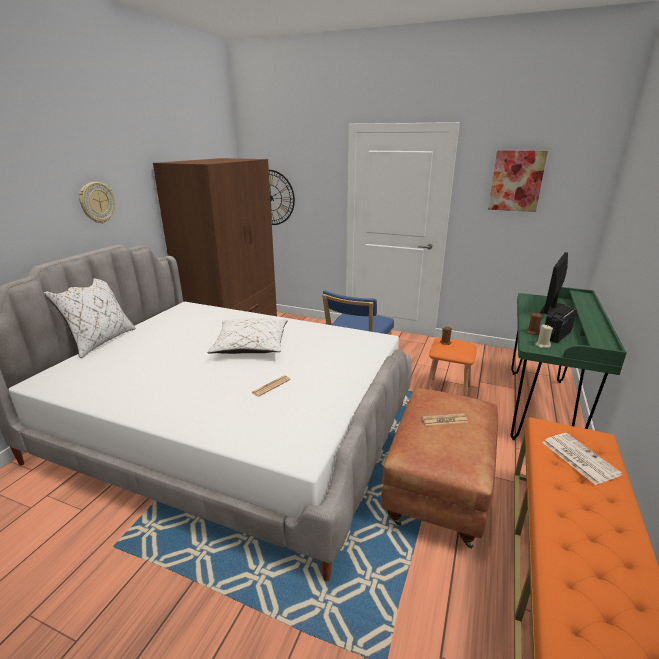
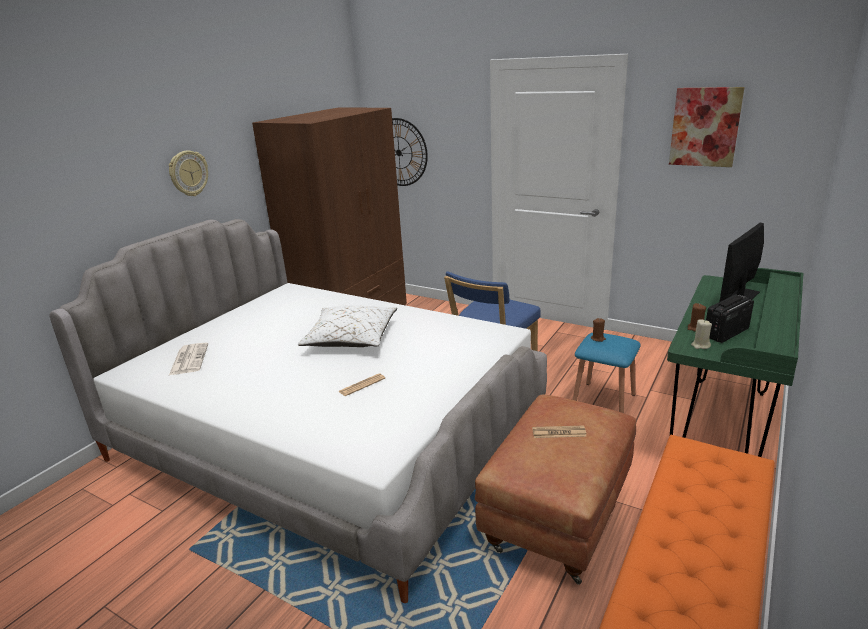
camera: 10 degrees right, 0 degrees up
(100, 341) = (190, 329): white pillow -> none
(447, 391) = (603, 400): orange stool -> blue stool
(578, 457) = (711, 484): newspaper -> newspaper (189, 359)

